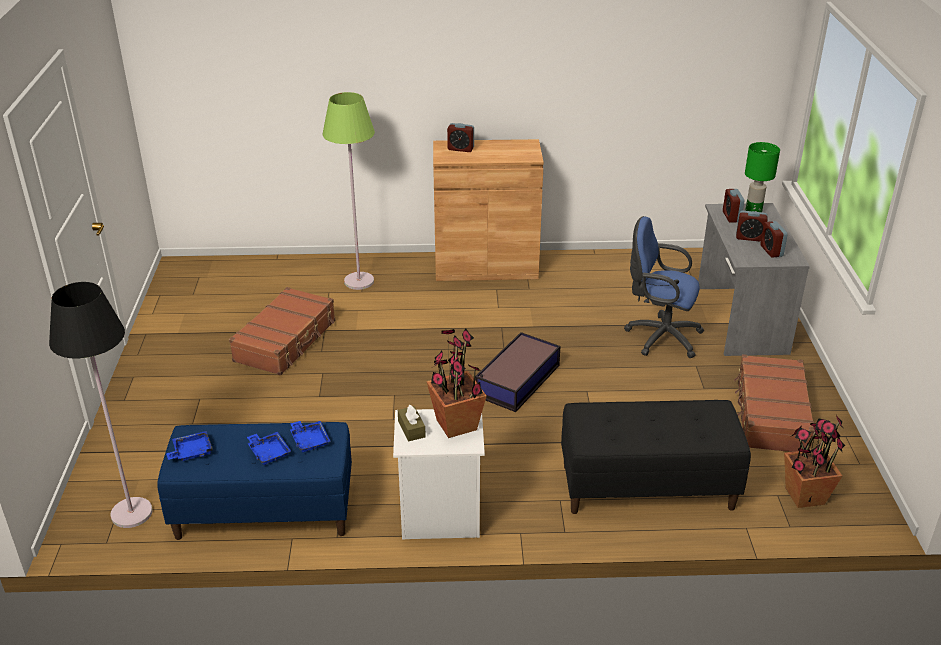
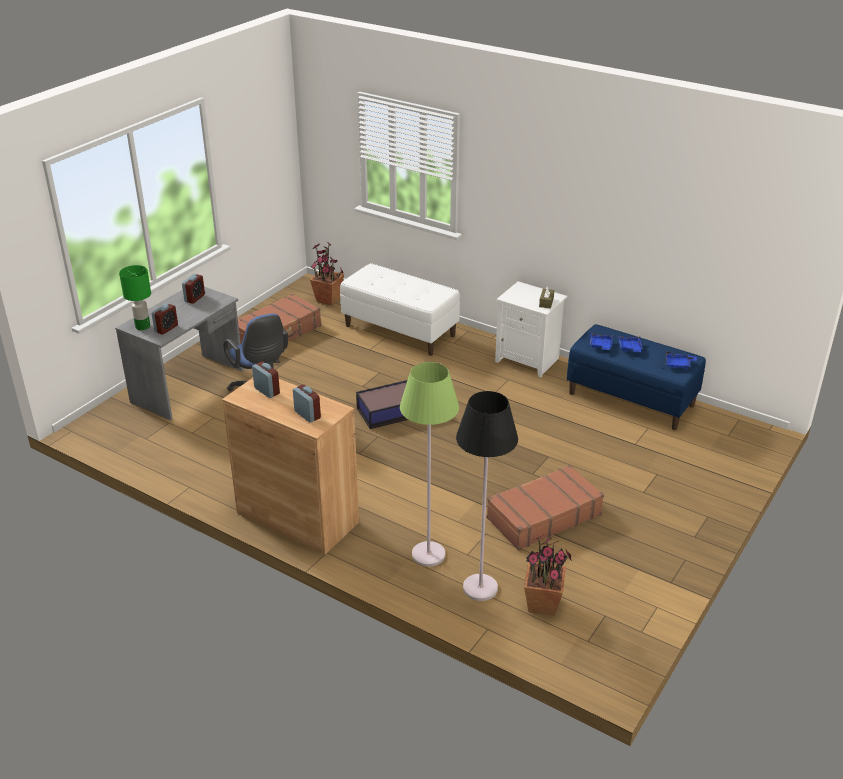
camera: 145 degrees left, 0 degrees up
(131, 513) = (719, 430): black floor lamp -> black floor lamp (480, 588)
(456, 425) = (519, 296): potted plant -> potted plant (543, 604)
(646, 487) = (400, 330): black bench -> white bench
(749, 237) = (188, 311): alarm clock -> alarm clock (267, 391)

